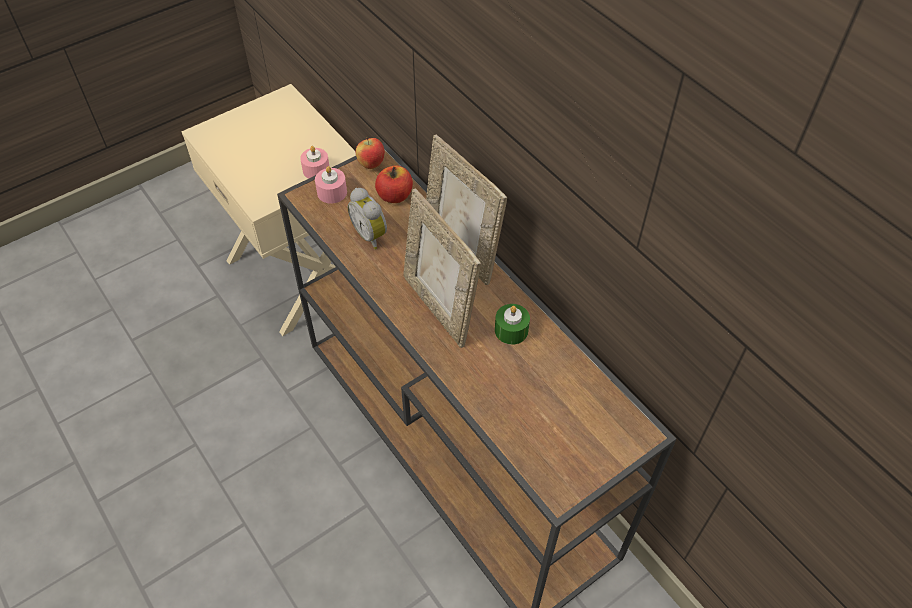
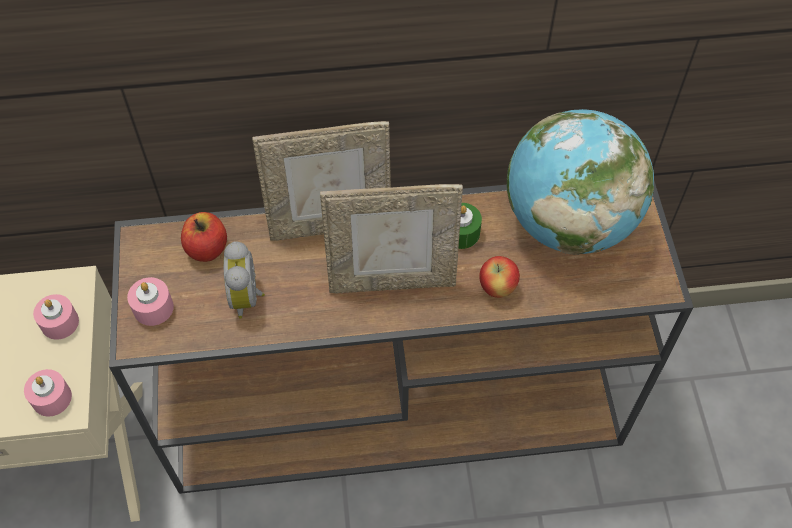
camera: 60 degrees left, 5 degrees up
(263, 194) = (51, 398): none -> pink candle
(371, 164) = (141, 249): apple -> apple (497, 288)
(371, 235) = (248, 297): alarm clock -> alarm clock turned 90 degrees clockwise
(574, 398) = (568, 222): none -> globe

